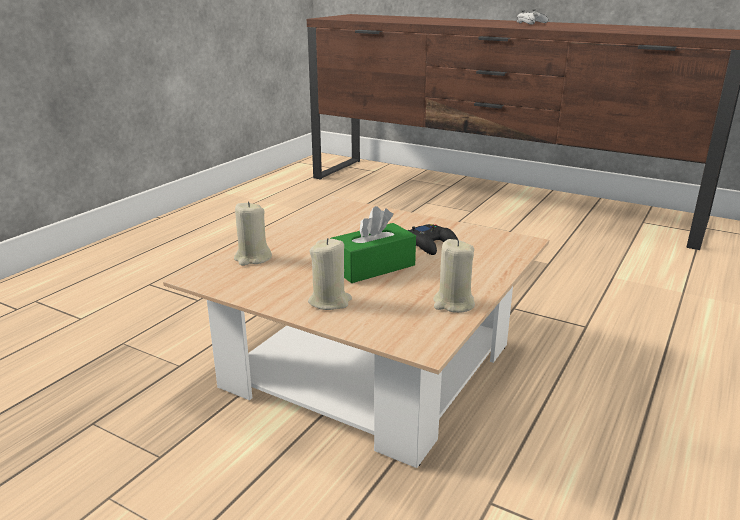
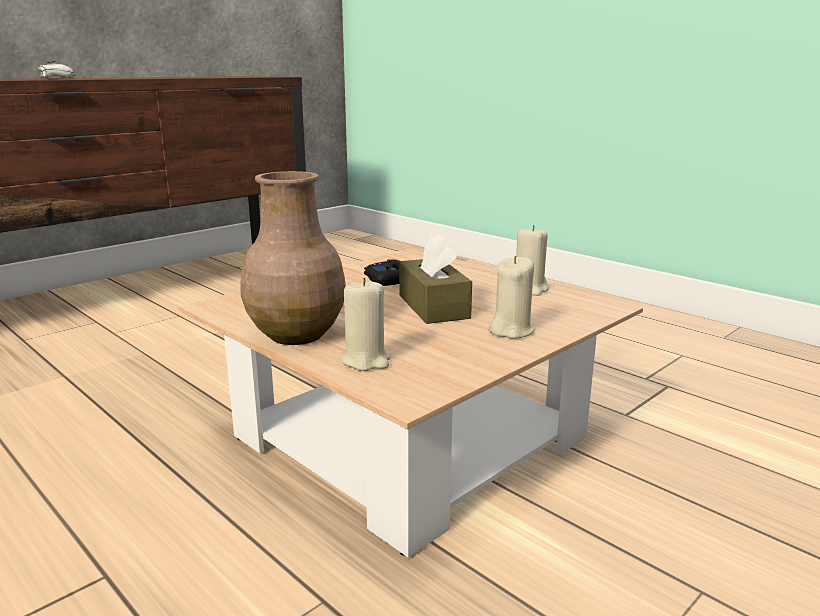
camera: 75 degrees left, 5 degrees down
(290, 232) = (295, 335): none -> brown vase
(373, 267) = (433, 307): green tissue box -> brown tissue box

